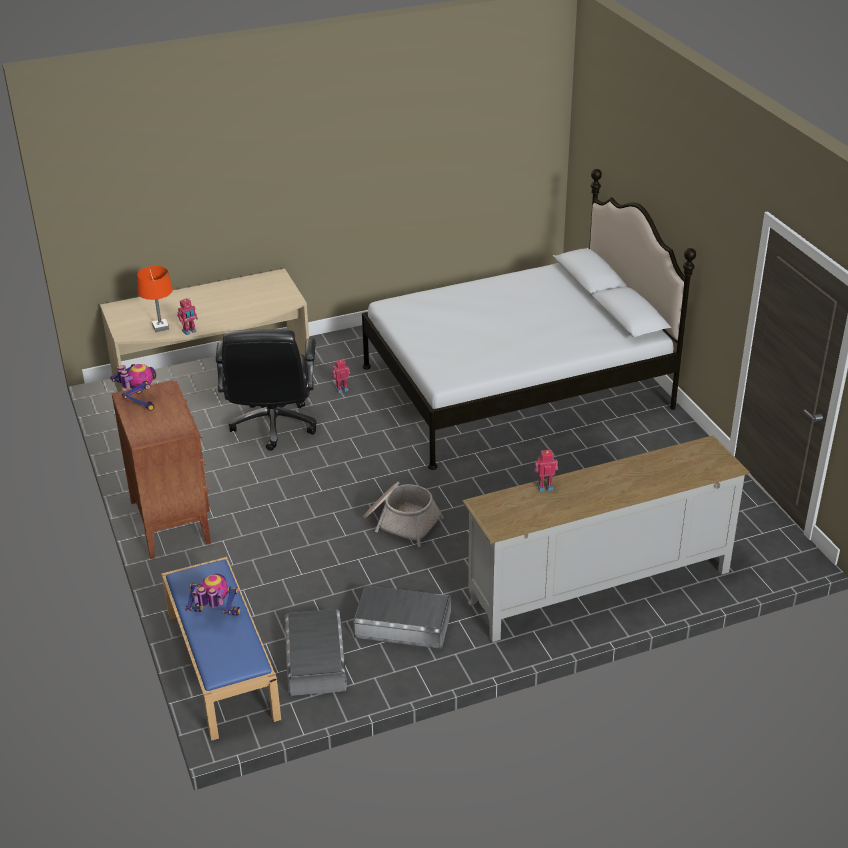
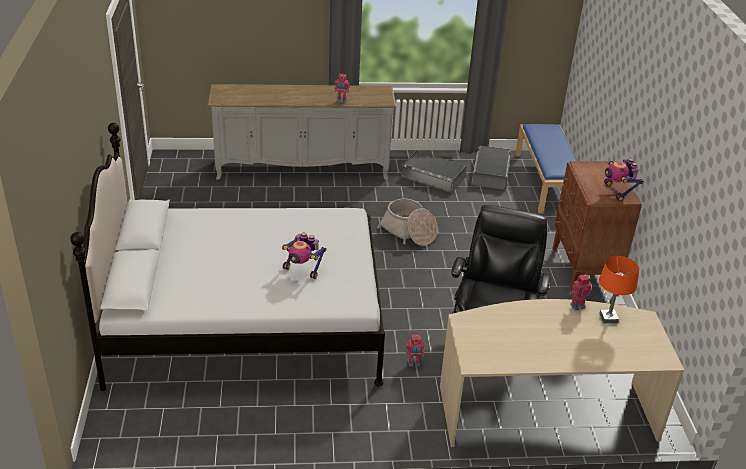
camera: 165 degrees left, 0 degrees up
(215, 616) = (553, 147): toy robot -> toy robot (302, 270)

